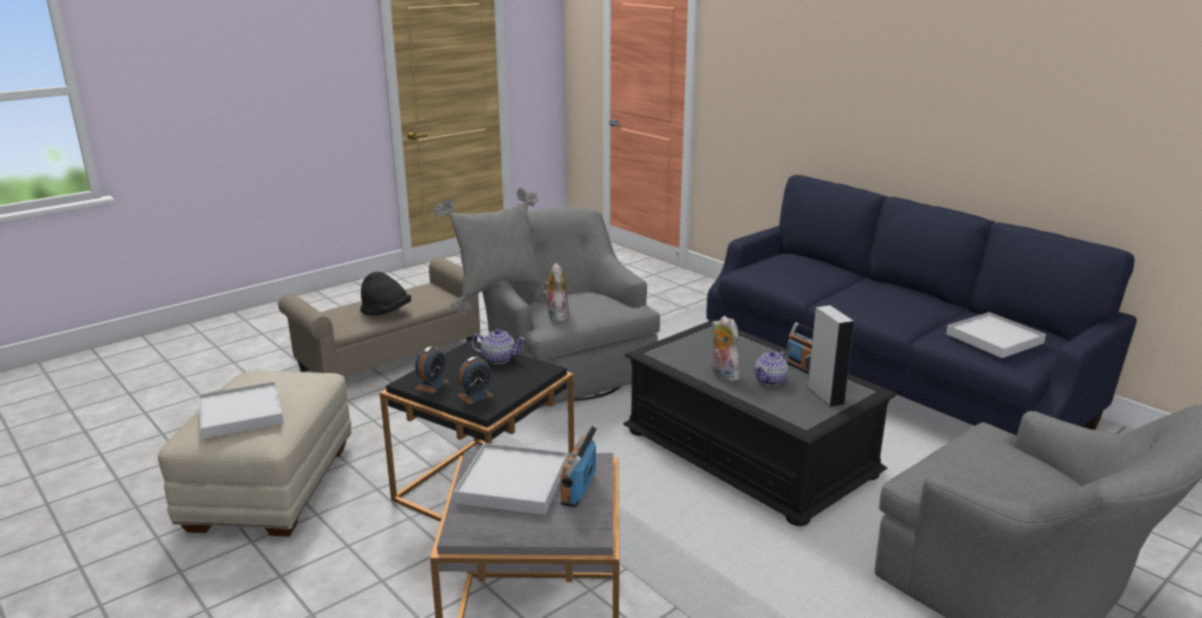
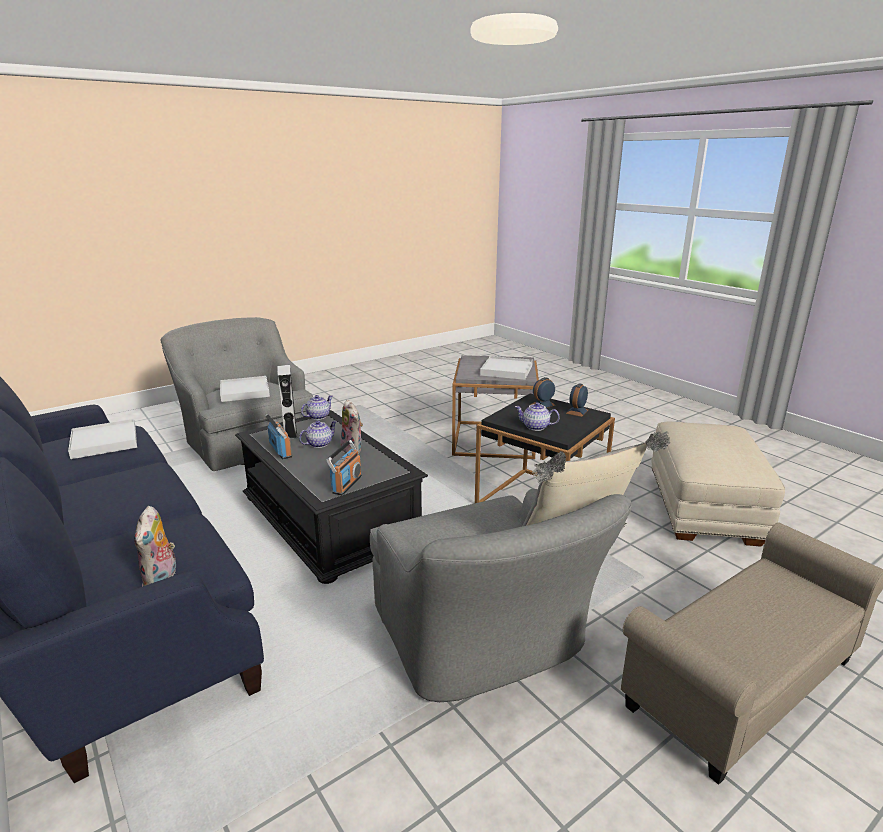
camera: 175 degrees left, 0 degrees up
(241, 413) = (713, 434): white tray -> white tray (244, 391)
(386, 313) = (742, 603): black hat -> none
(556, 316) = (494, 513): plush toy -> plush toy (162, 579)
(578, 488) = (474, 368): radio -> radio (346, 484)
(815, 424) = (317, 416): none -> teapot

